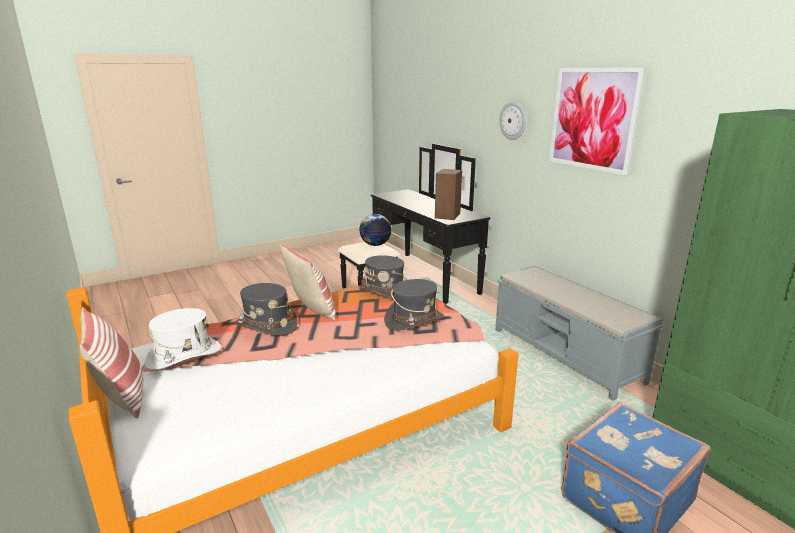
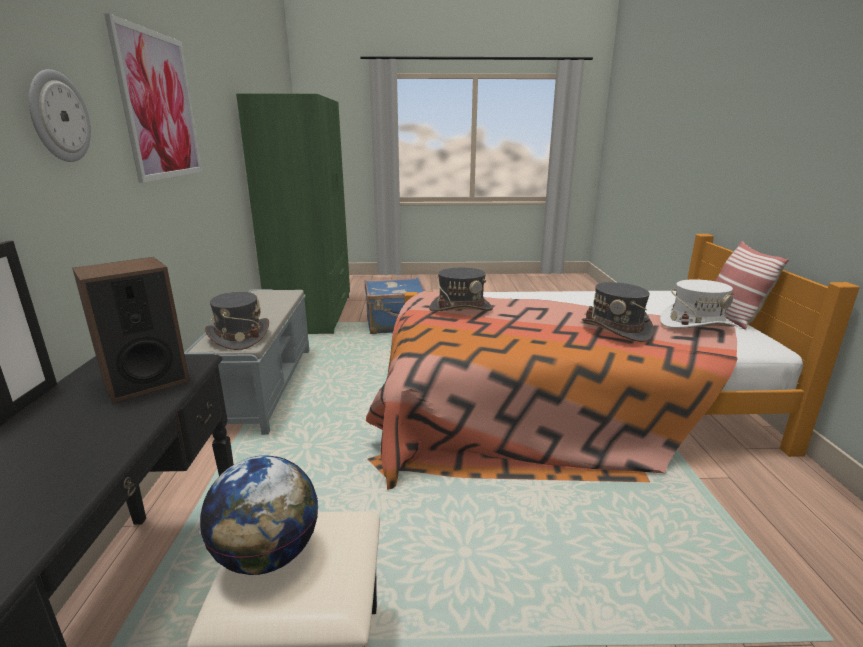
camera: 150 degrees left, 0 degrees up
(312, 309) = (560, 339): pillow -> none
(385, 291) = (455, 340): grey hat -> grey hat (239, 337)

